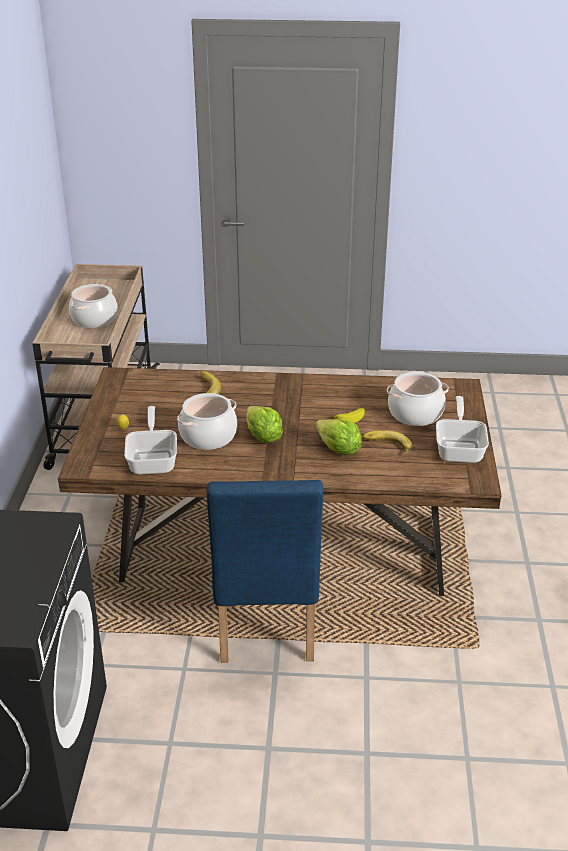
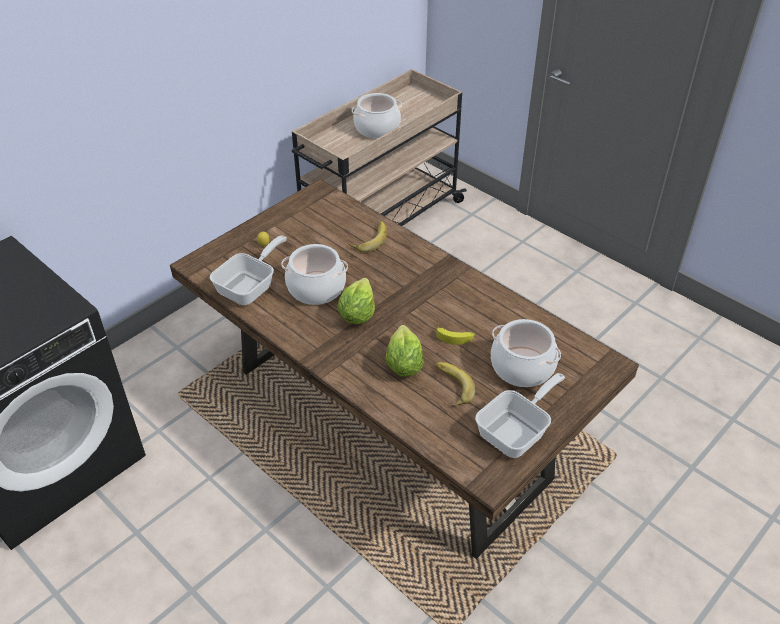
camera: 40 degrees right, 10 degrees up
(265, 629) = (300, 485): blue chair -> none

